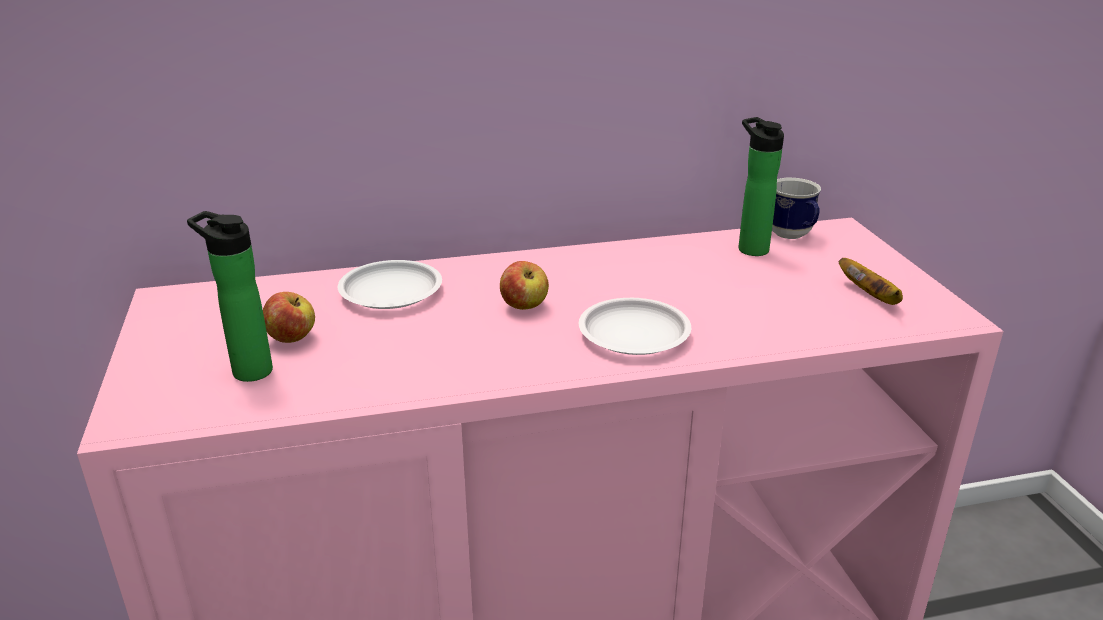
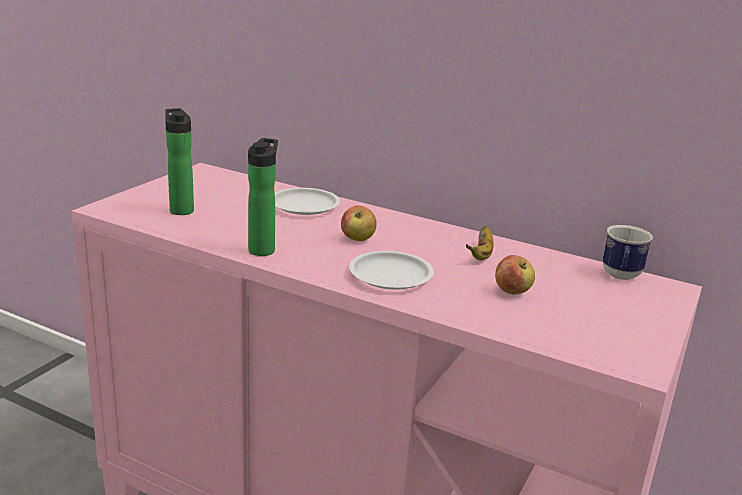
camera: 40 degrees right, 5 degrees down
(292, 338) = (222, 206): apple -> apple (512, 292)
(750, 248) = (569, 270): bottle -> bottle (263, 249)
(871, 296) = (600, 329): banana -> banana (481, 255)

